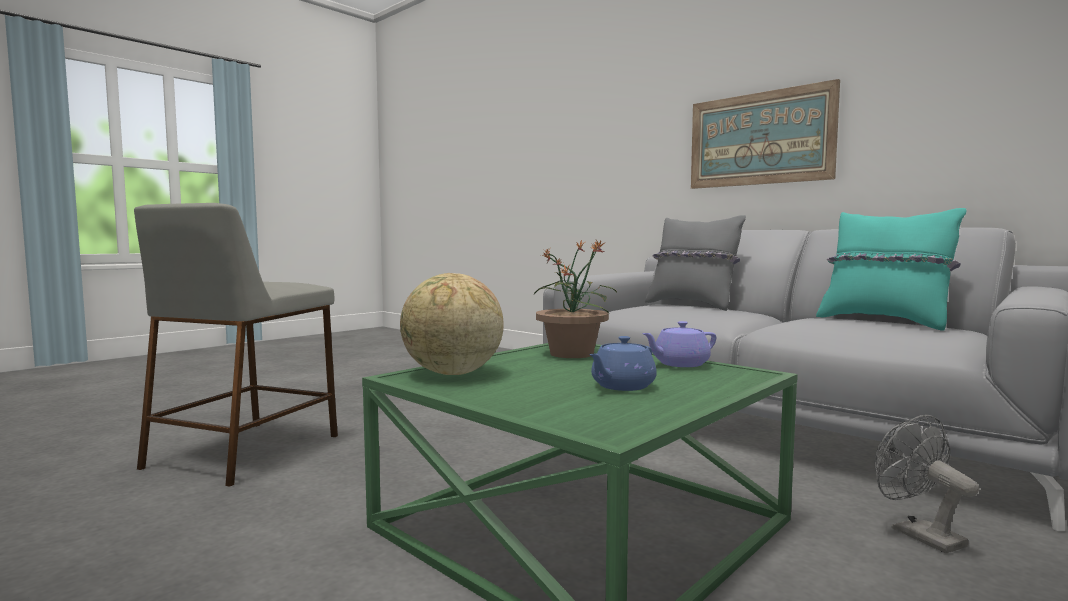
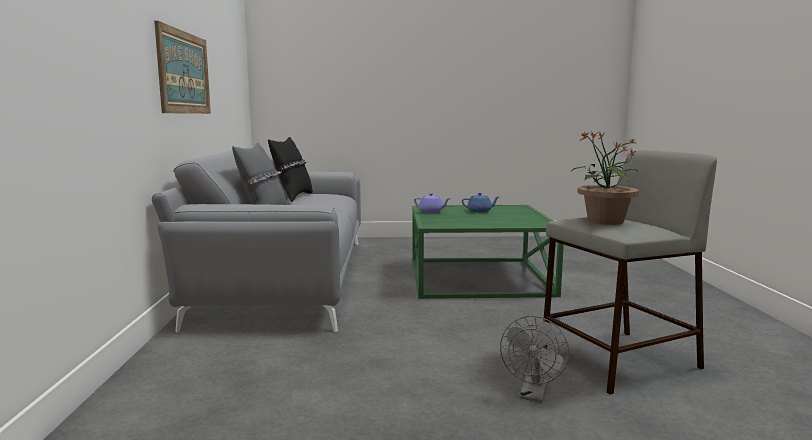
camera: 135 degrees left, 5 degrees up
(452, 374) = (525, 223): globe -> none
(572, 353) = (449, 222): potted plant -> potted plant (604, 221)
(884, 322) = (292, 197): turquoise pillow -> black pillow
(917, 534) = (391, 252): grey fan -> grey fan (533, 395)

